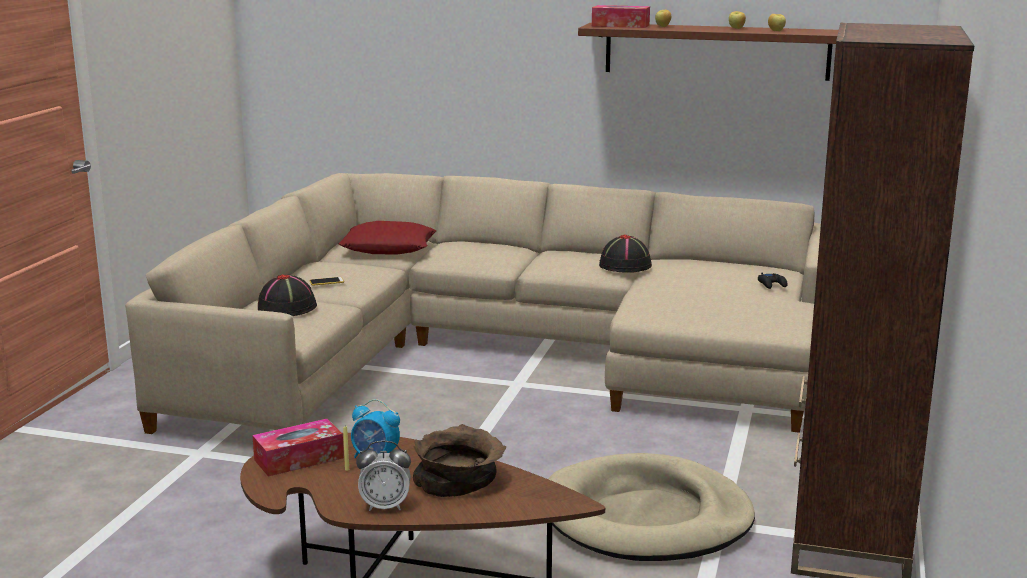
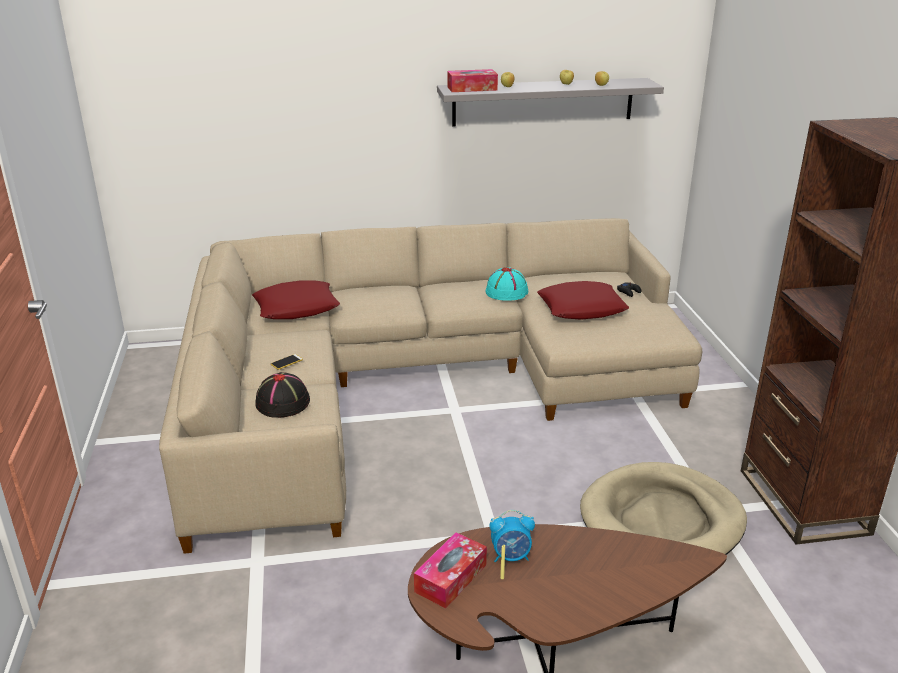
camera: 25 degrees left, 10 degrees up
(385, 506) = (573, 611): alarm clock -> none
(458, 480) = (598, 560): brown bowl -> none
(625, 265) = (507, 292): black hat -> turquoise hat
(695, 289) = (582, 308): none -> red pillow
(716, 51) = (543, 102): brown shelf -> grey shelf

